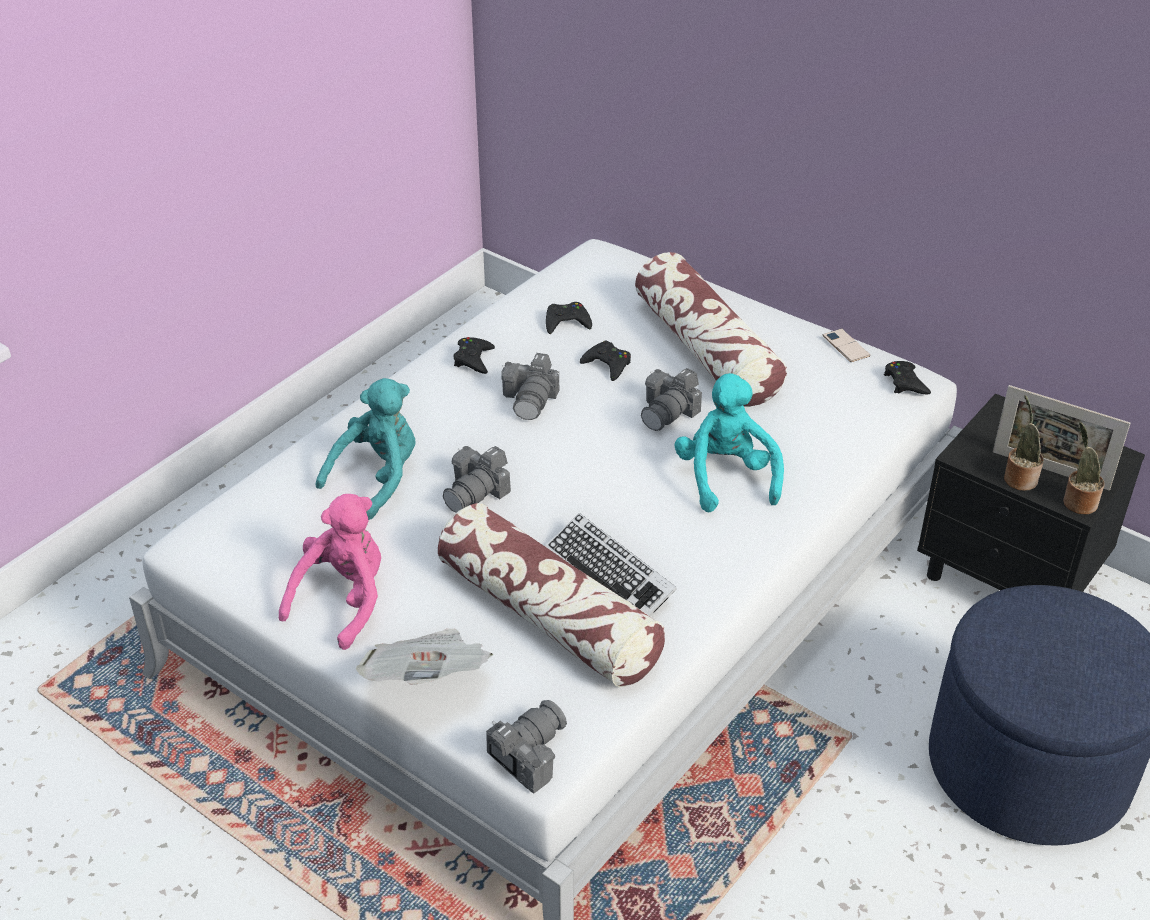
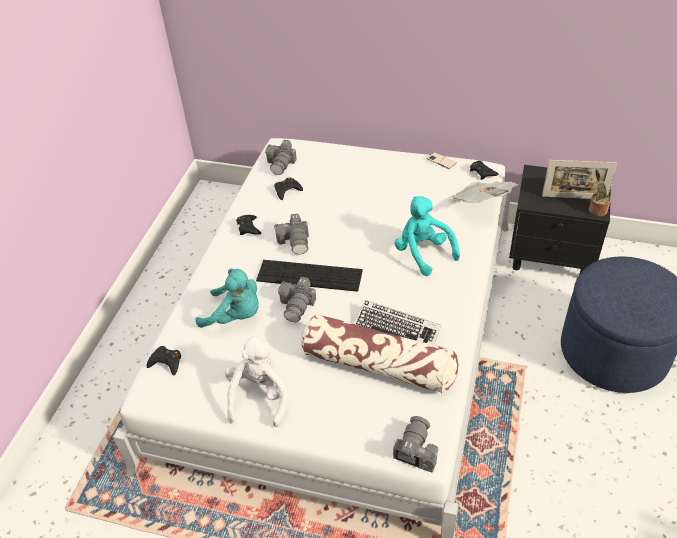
camera: 20 degrees left, 5 degrees up
(343, 600) = (259, 397): pink plush toy -> white plush toy
(378, 478) = (235, 316): turquoise plush toy -> turquoise plush toy turned 90 degrees clockwise
(428, 680) = (336, 427): newspaper -> newspaper (481, 203)
(522, 455) = (309, 275): none -> keyboard
(607, 365) = (324, 208): black game controller -> black game controller (166, 362)
(669, 412) = (373, 225): camera -> camera (281, 164)
(706, 350) = (372, 184): pillow -> none
(1019, 478) = (562, 206): potted plant -> none

